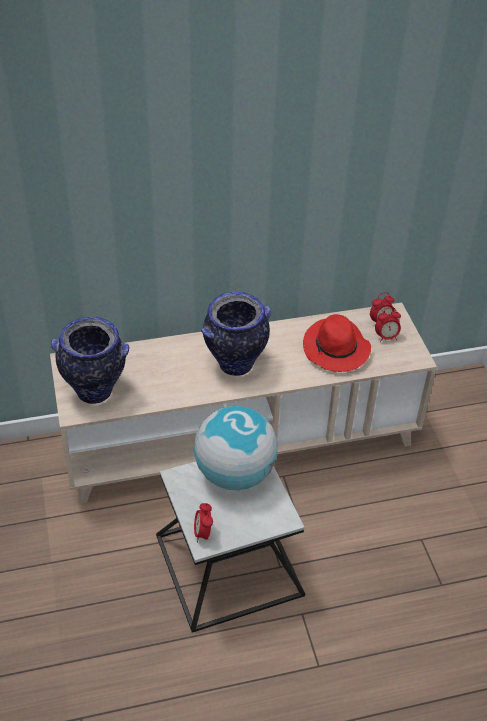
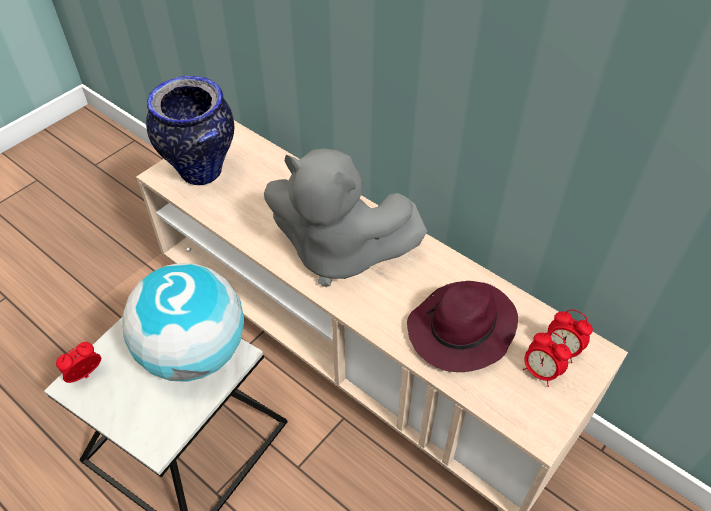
camera: 55 degrees right, 5 degrees up
(235, 365) = (338, 253): vase -> grey plush toy
(336, 349) = (461, 330): red hat -> purple hat

